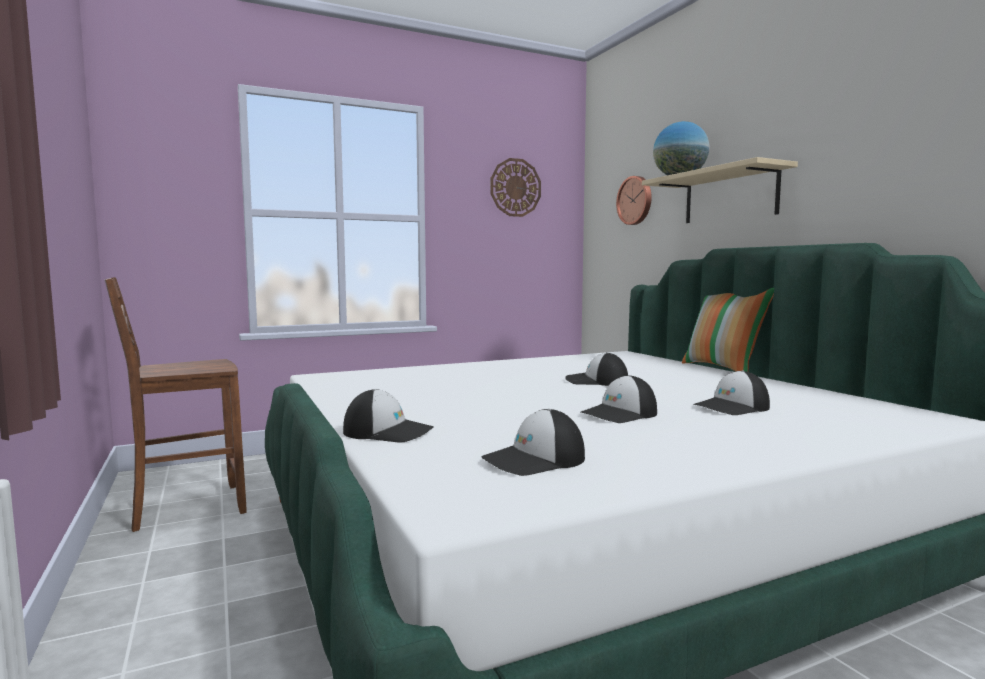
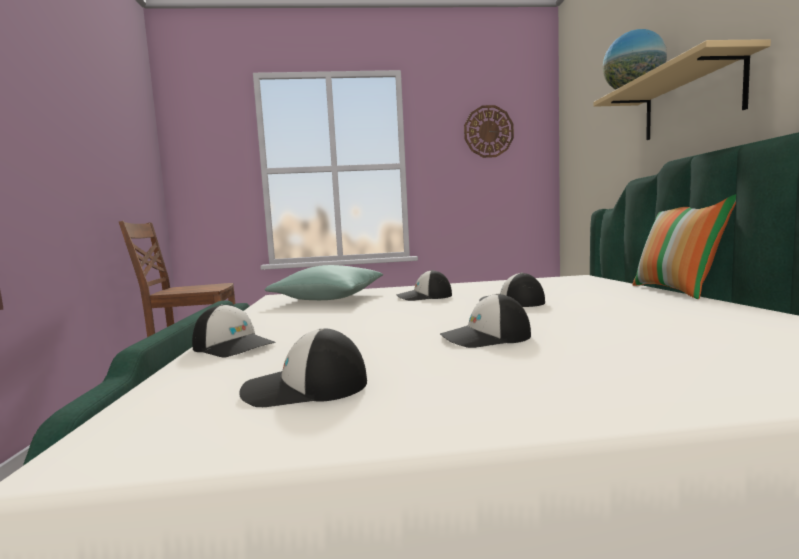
camera: 20 degrees right, 0 degrees up
(391, 379) = (329, 299): none -> turquoise pillow
(635, 200) = (600, 127): wall clock -> none
(732, 407) = (637, 334): cap -> cap (424, 297)

